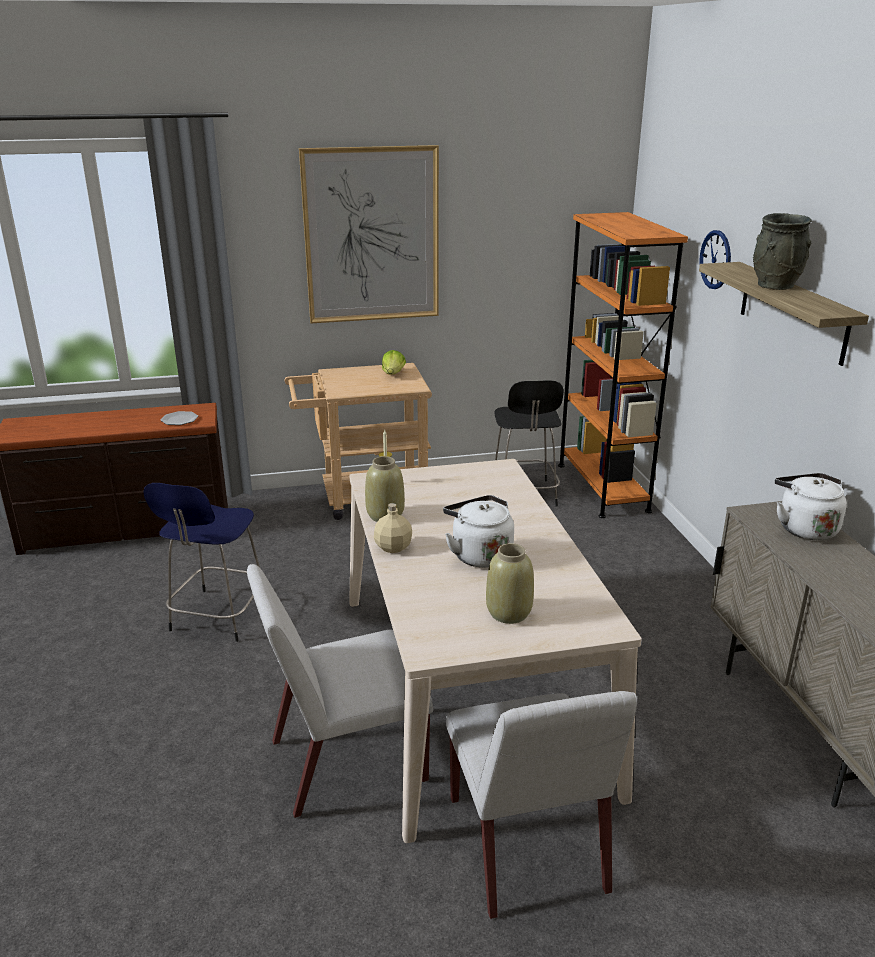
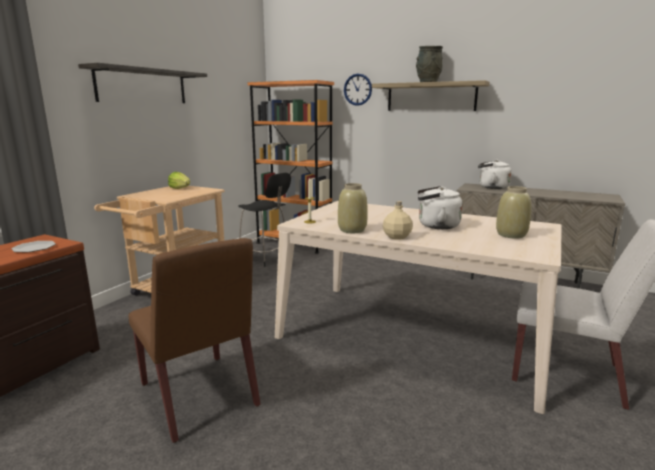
camera: 50 degrees left, 10 degrees down
(217, 617) = (199, 395): blue stool -> brown chair
(346, 761) = (443, 405): white chair -> none
(372, 236) = (142, 86): picture -> shelf

